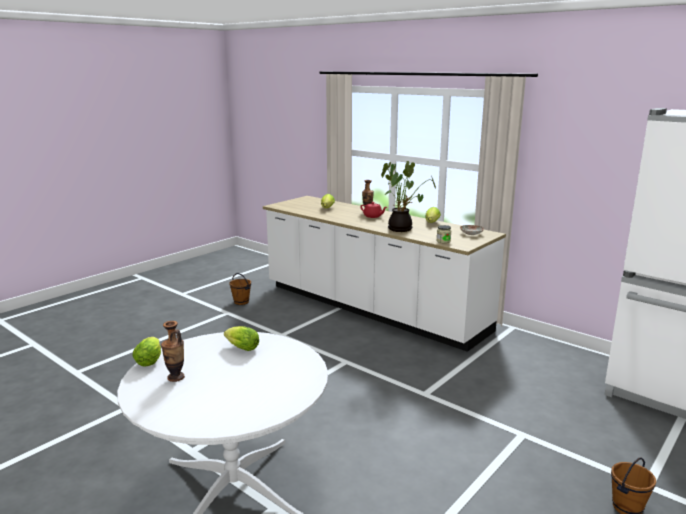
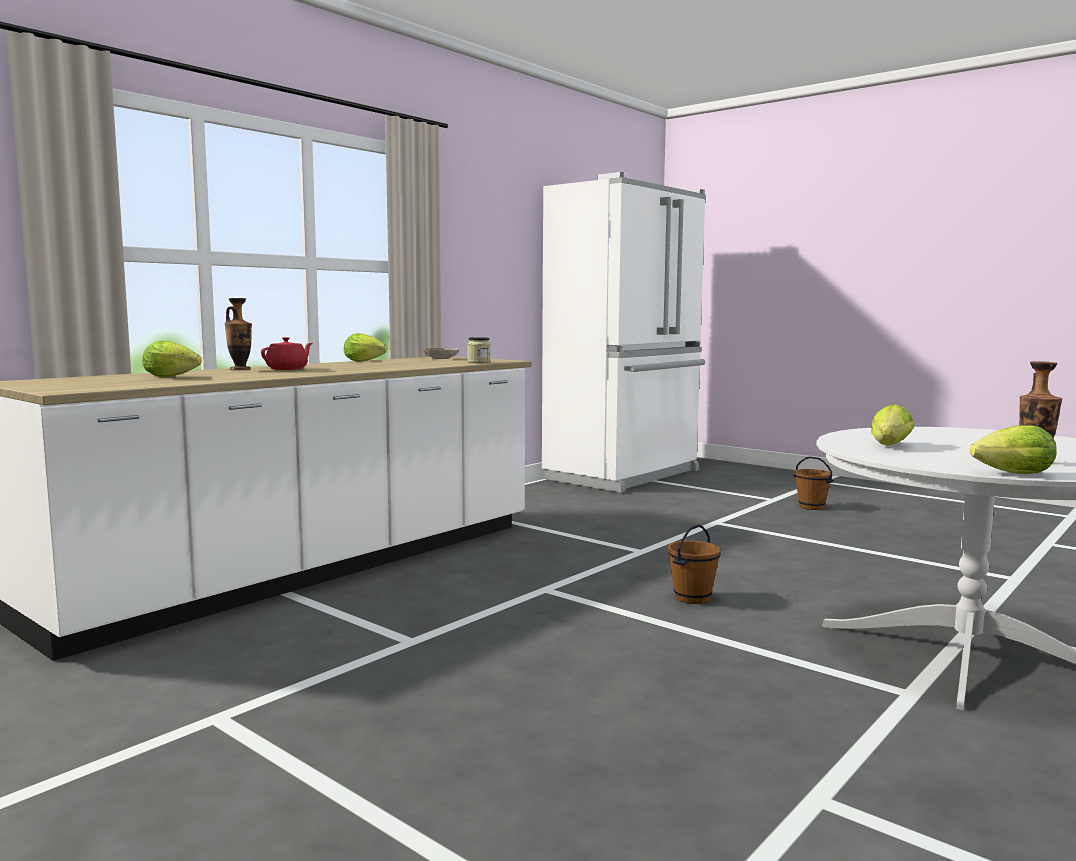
camera: 90 degrees left, 10 degrees down
(241, 302) = (141, 702): brown bucket -> brown bucket (691, 598)
(402, 229) = (396, 366): potted plant -> none

